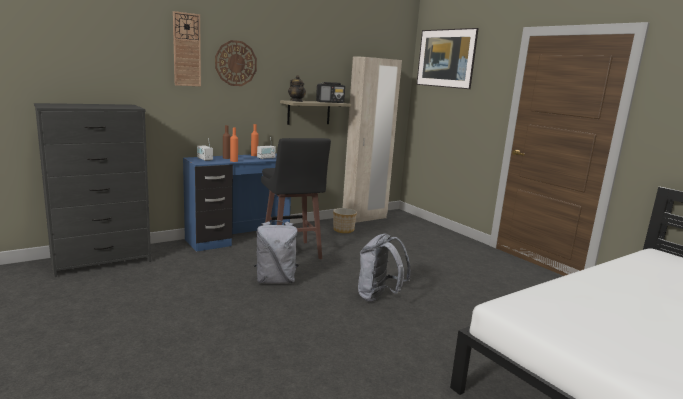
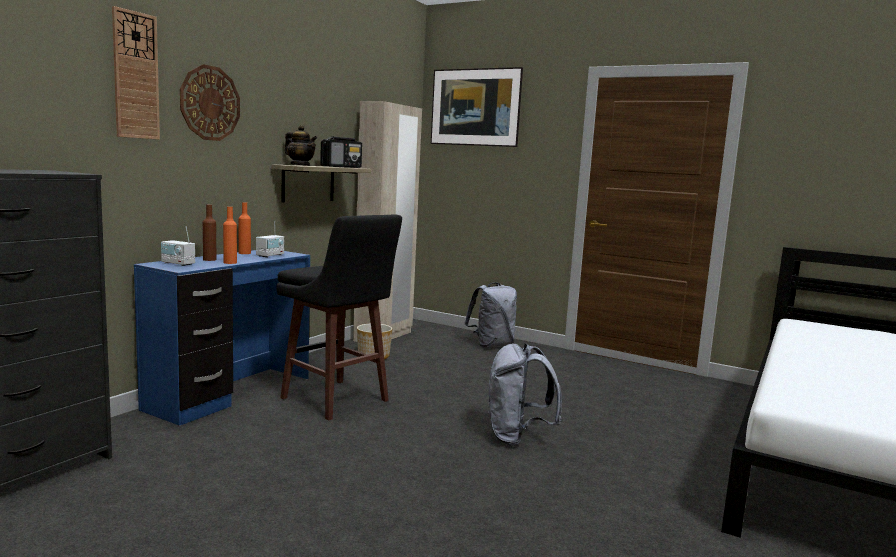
camera: 25 degrees left, 5 degrees down
(276, 281) = (357, 445): grey backpack -> grey backpack (491, 345)

